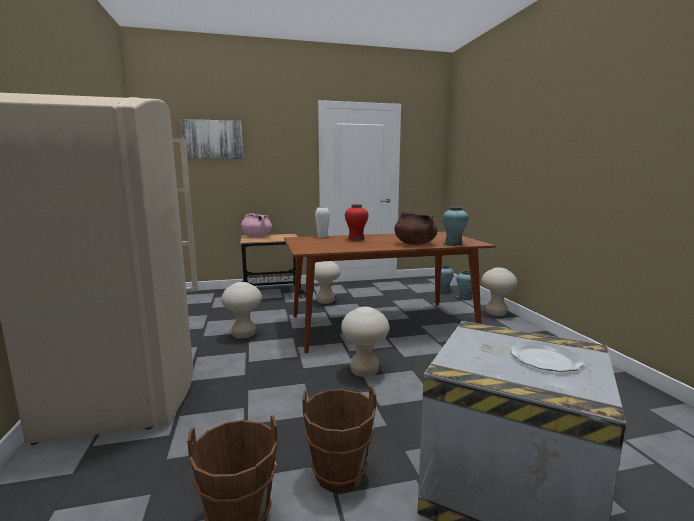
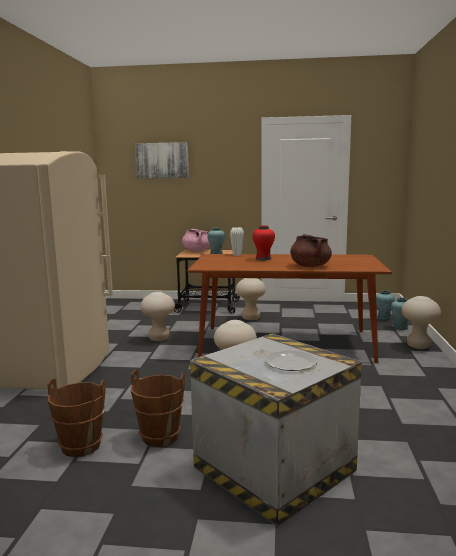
camera: 20 degrees right, 0 degrees up
(453, 244) = (349, 268): turquoise vase -> turquoise vase (216, 254)

